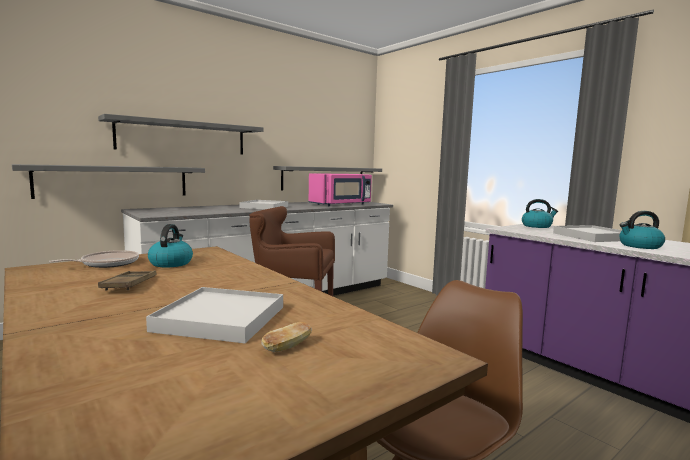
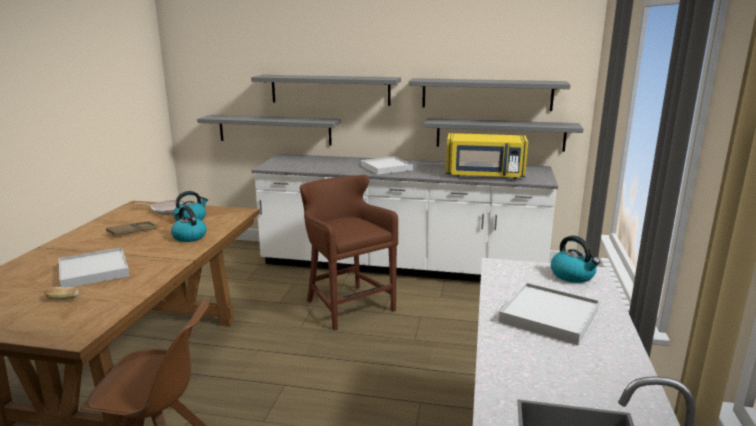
camera: 50 degrees right, 10 degrees up
(314, 146) = (486, 94): none -> grey shelf
(341, 204) = (484, 175): pink microwave -> yellow microwave
(639, 246) = (524, 351): kettle -> kettle (189, 237)

